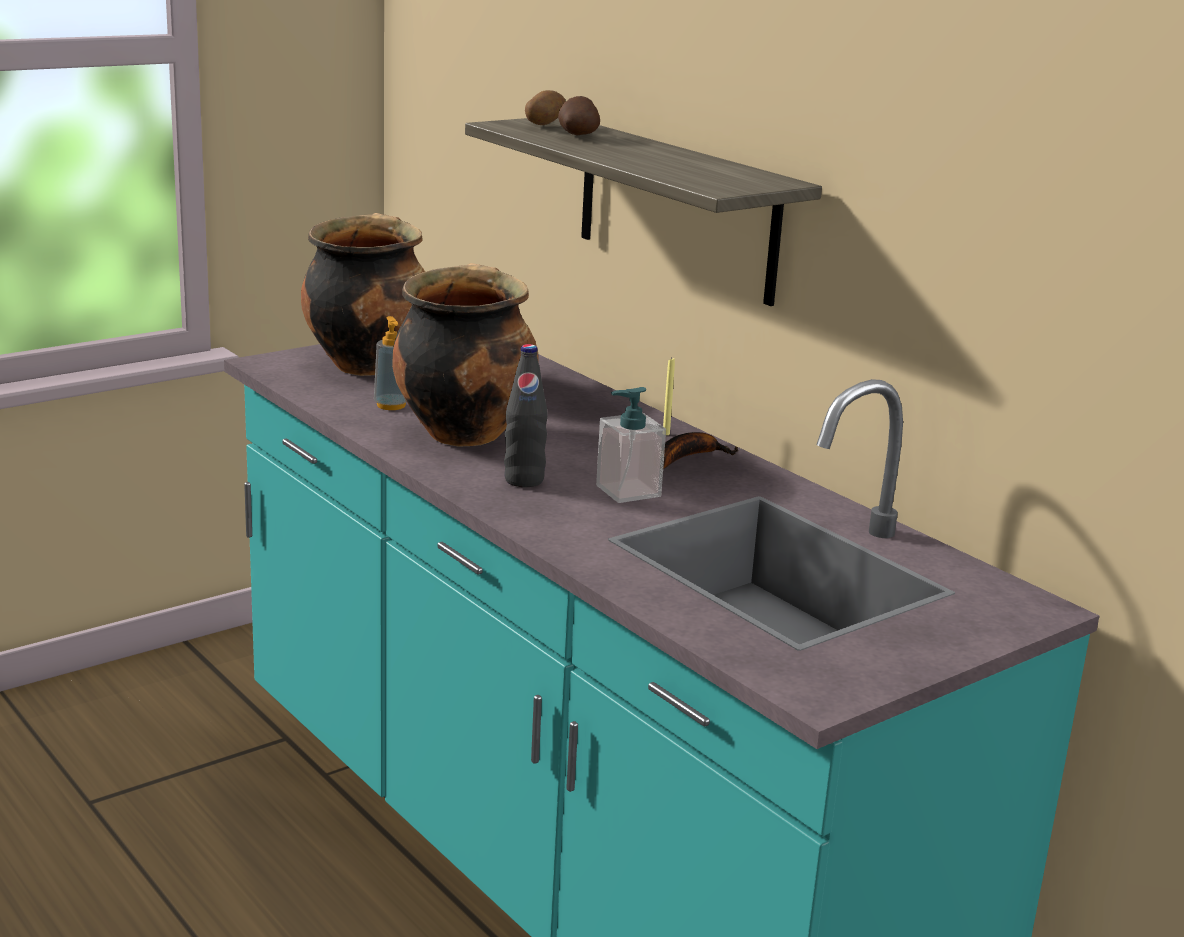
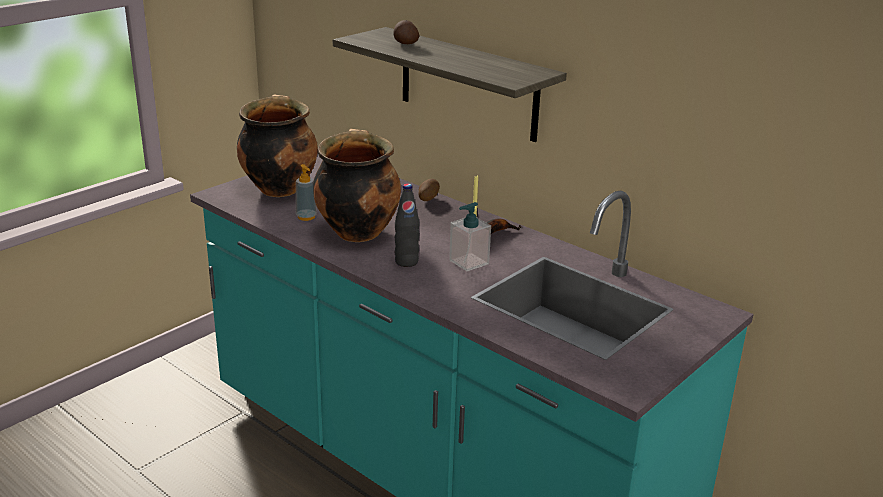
camera: 10 degrees left, 5 degrees up
(544, 125) = (380, 37): potato -> potato (428, 199)

